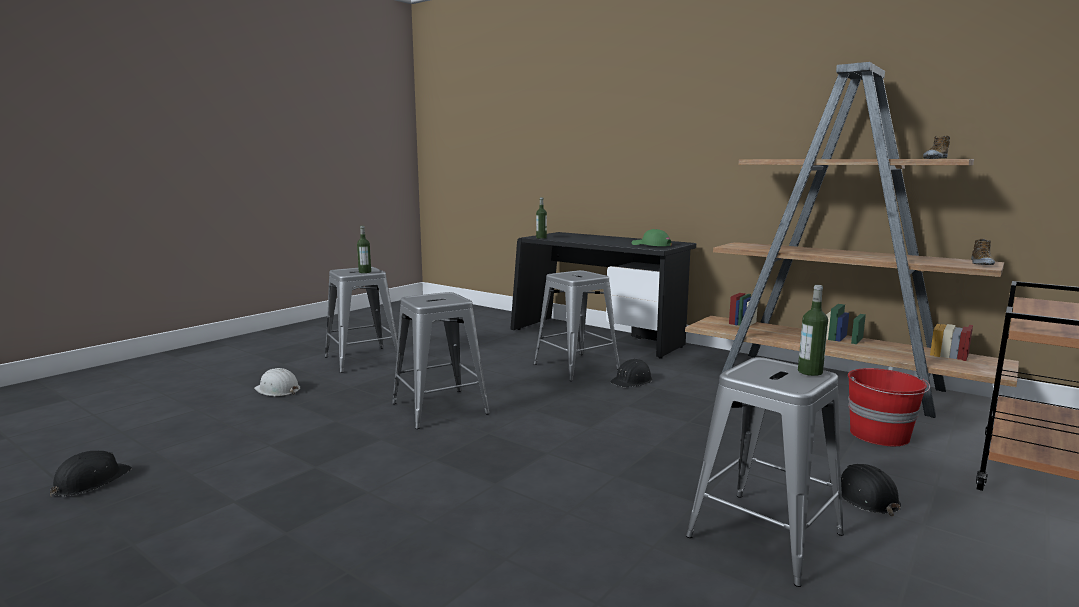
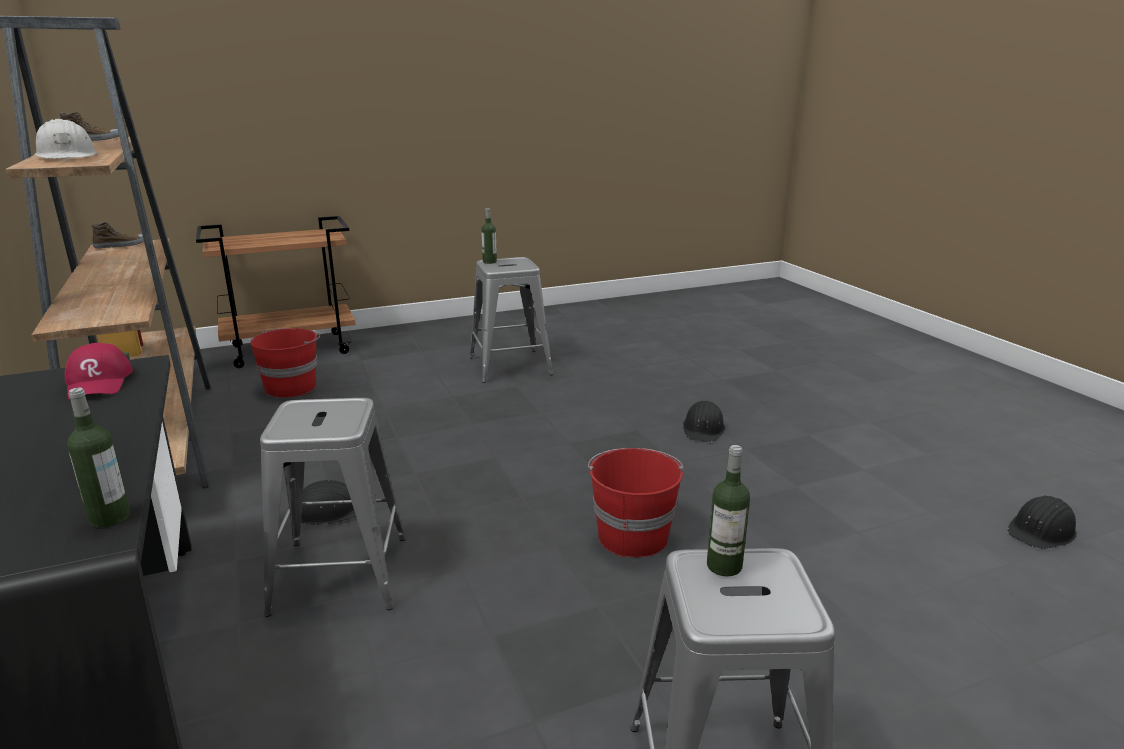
camera: 150 degrees left, 10 degrees up
(277, 390) = (904, 687): white hard hat -> white hard hat (67, 156)
(439, 409) = (632, 535): grey stool -> red bucket
(651, 245) = (99, 382): green cap -> red cap
(864, 497) = (414, 365): black hard hat -> black hard hat (703, 429)

